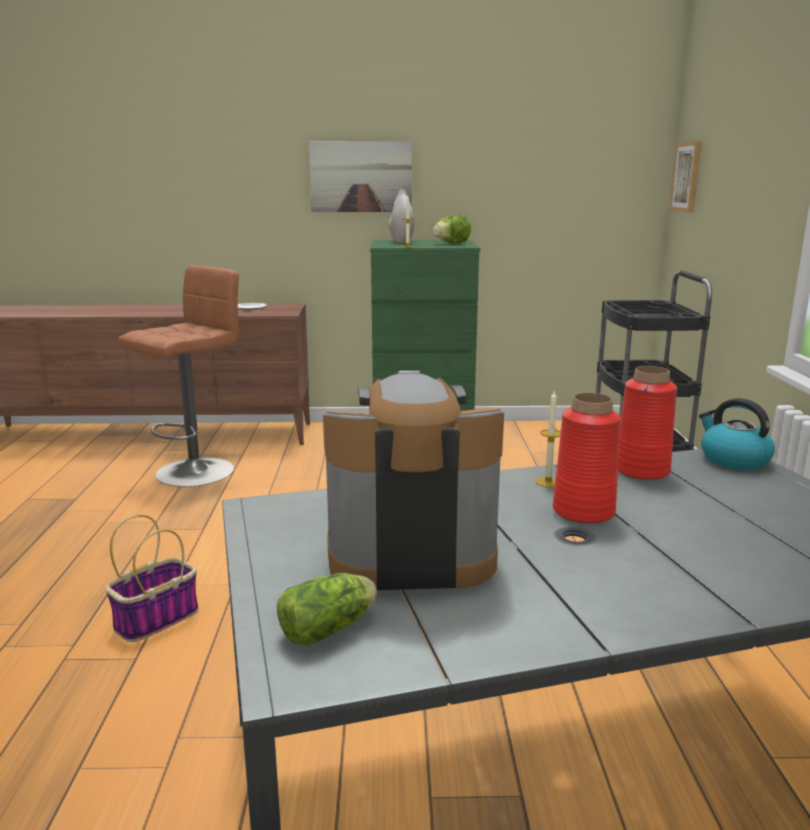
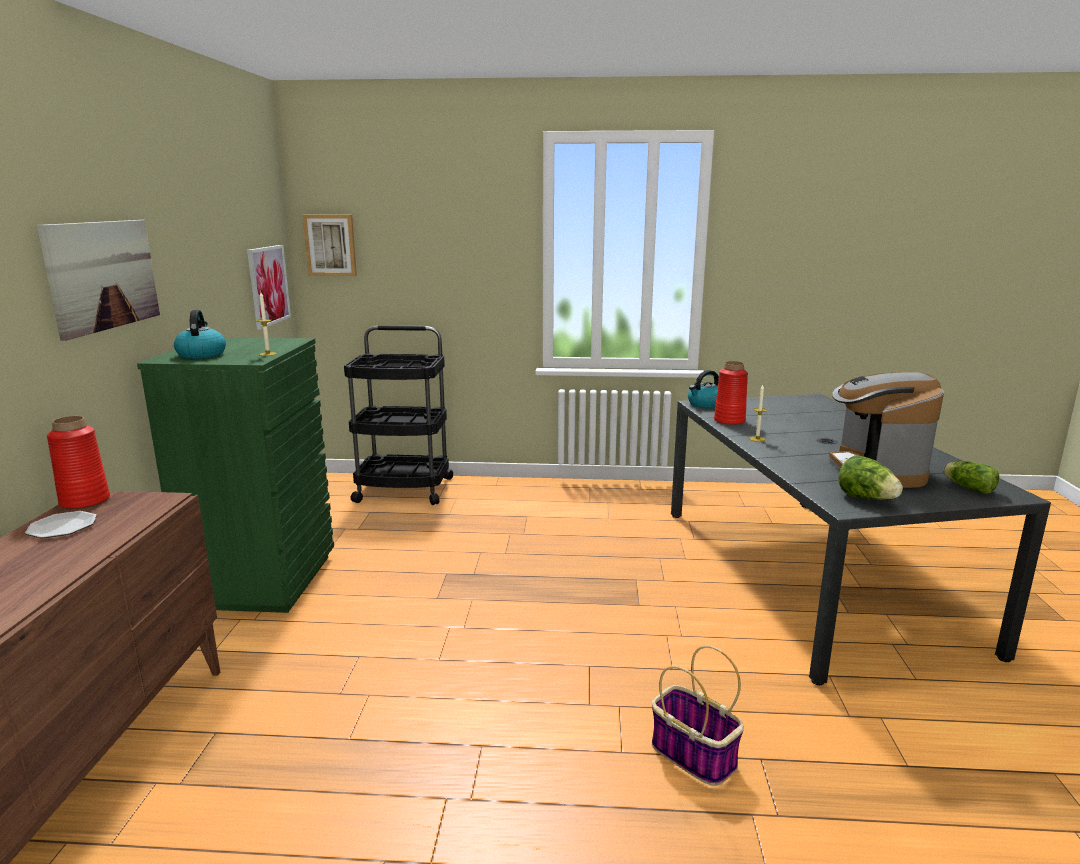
camera: 85 degrees left, 0 degrees up
(196, 472) = (265, 778): brown stool -> none
(401, 242) = (201, 354): white vase -> kettle
(451, 243) = (254, 342): lettuce -> lettuce (866, 498)
(583, 511) = (797, 436): red vase -> red vase (84, 501)
(603, 212) = (268, 285): none -> picture

